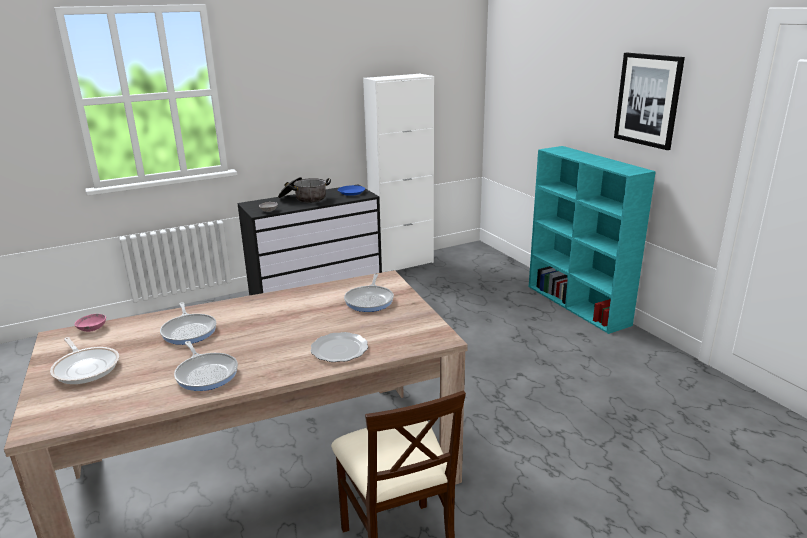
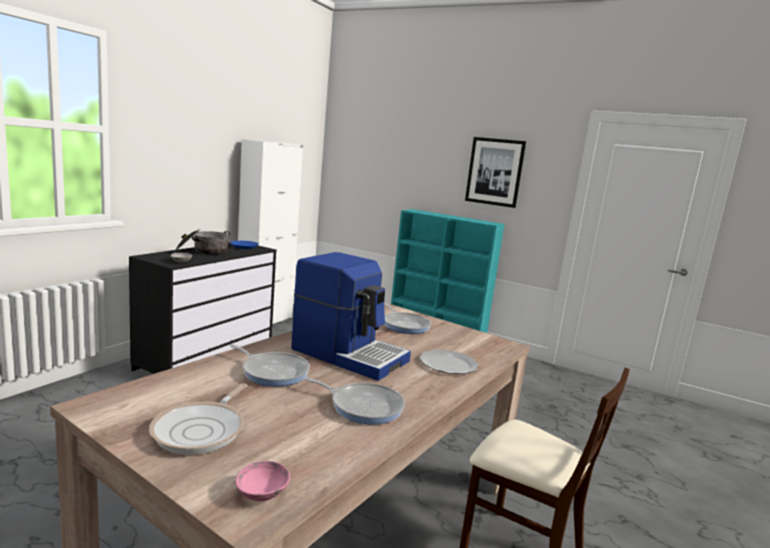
camera: 35 degrees left, 10 degrees down
(86, 367) = (202, 430): frying pan -> frying pan turned 90 degrees clockwise
(92, 329) = (137, 389): pink bowl -> pink bowl (262, 493)
(269, 324) = (349, 354): none -> coffee machine

